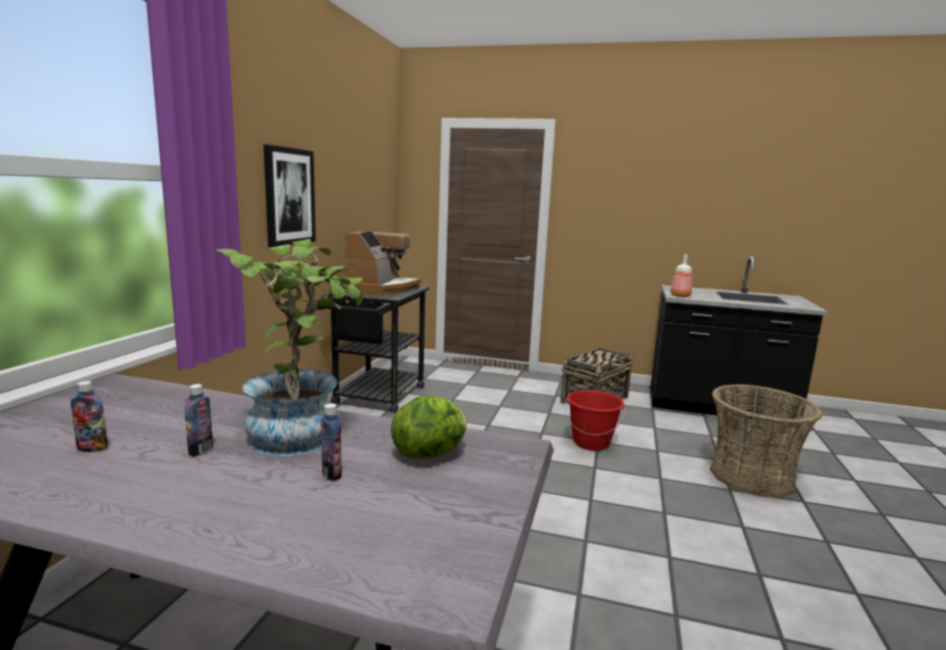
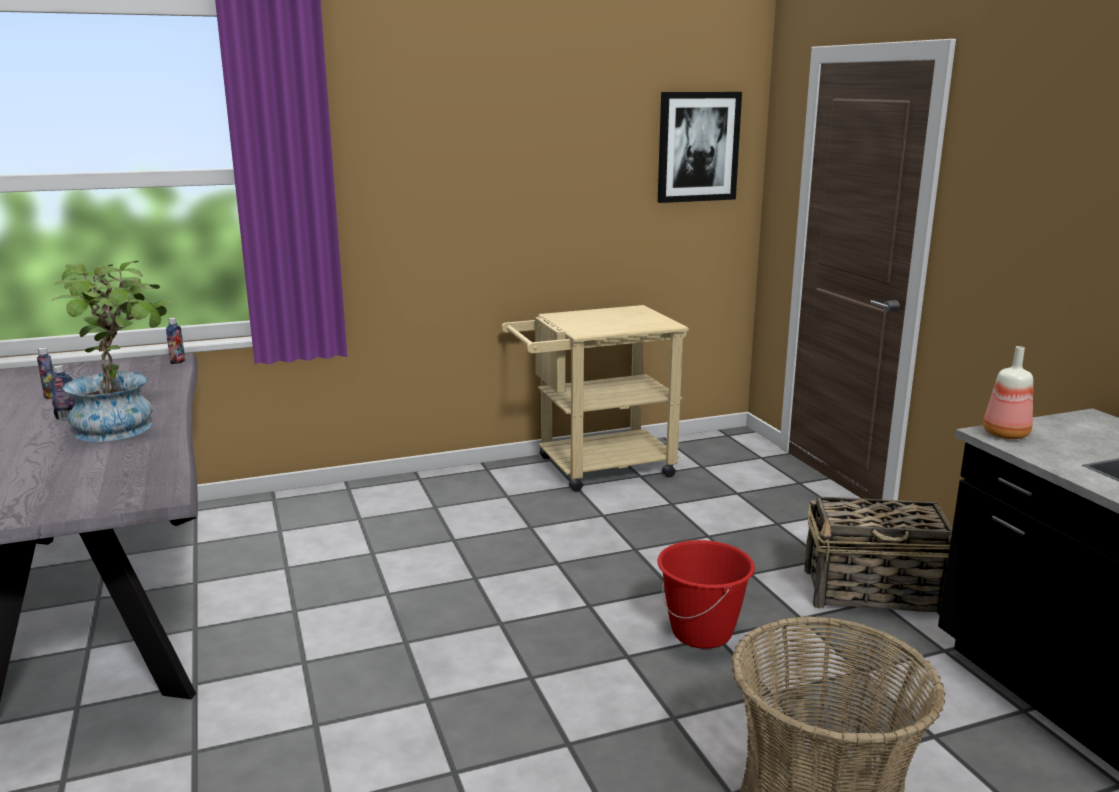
camera: 55 degrees right, 5 degrees up
(289, 196) = (462, 189): picture -> picture (698, 147)
(331, 474) = (53, 457): bottle -> bottle (178, 362)
(376, 398) = (594, 468): black cart -> beige cart
(382, 289) = (613, 319): coffee machine -> none
(430, 454) = (115, 472): lettuce -> none

